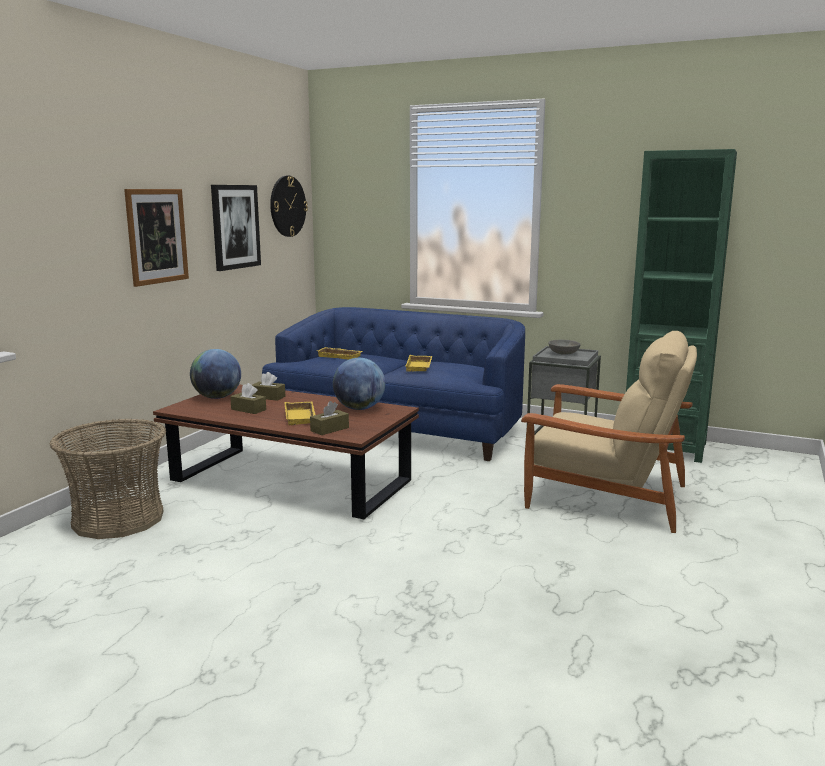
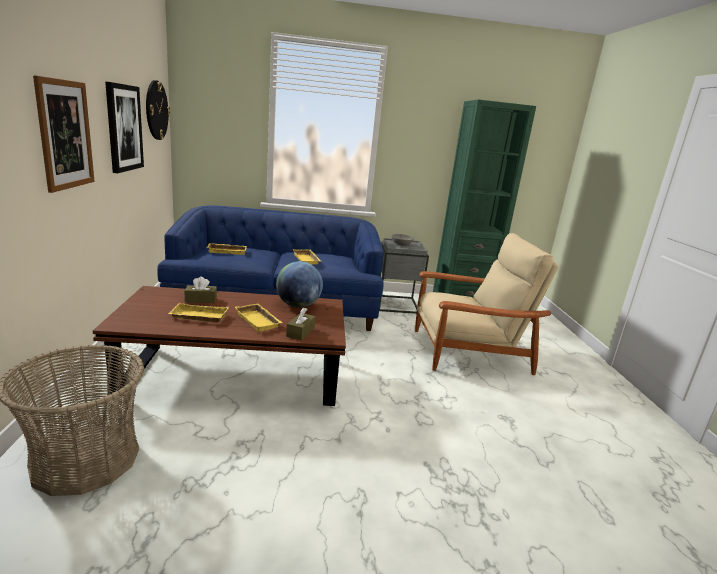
camera: 30 degrees left, 5 degrees up
(217, 397) = (148, 305): globe -> none
(248, 409) = (198, 317): brown tissue box -> yellow tray

